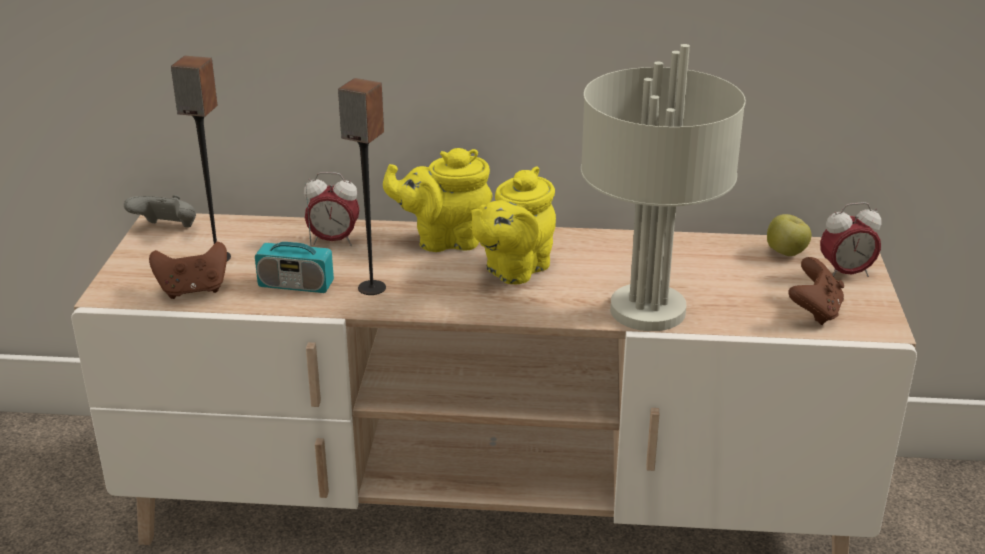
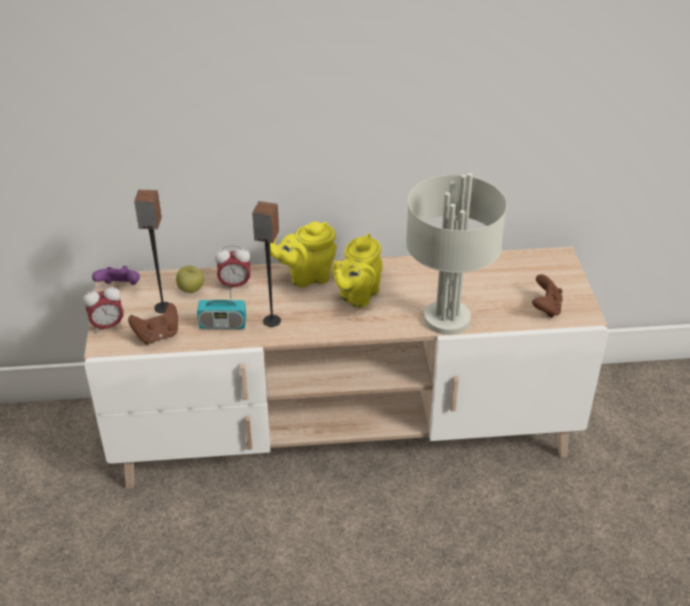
camera: 10 degrees left, 10 degrees up
(167, 229) = (120, 287): grey game controller -> purple game controller
(786, 253) = (521, 264): apple -> apple (191, 289)
(845, 274) = (559, 276): alarm clock -> alarm clock (108, 326)

